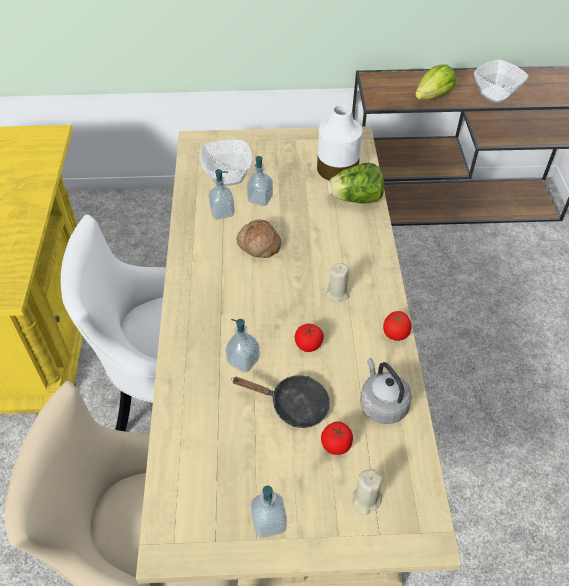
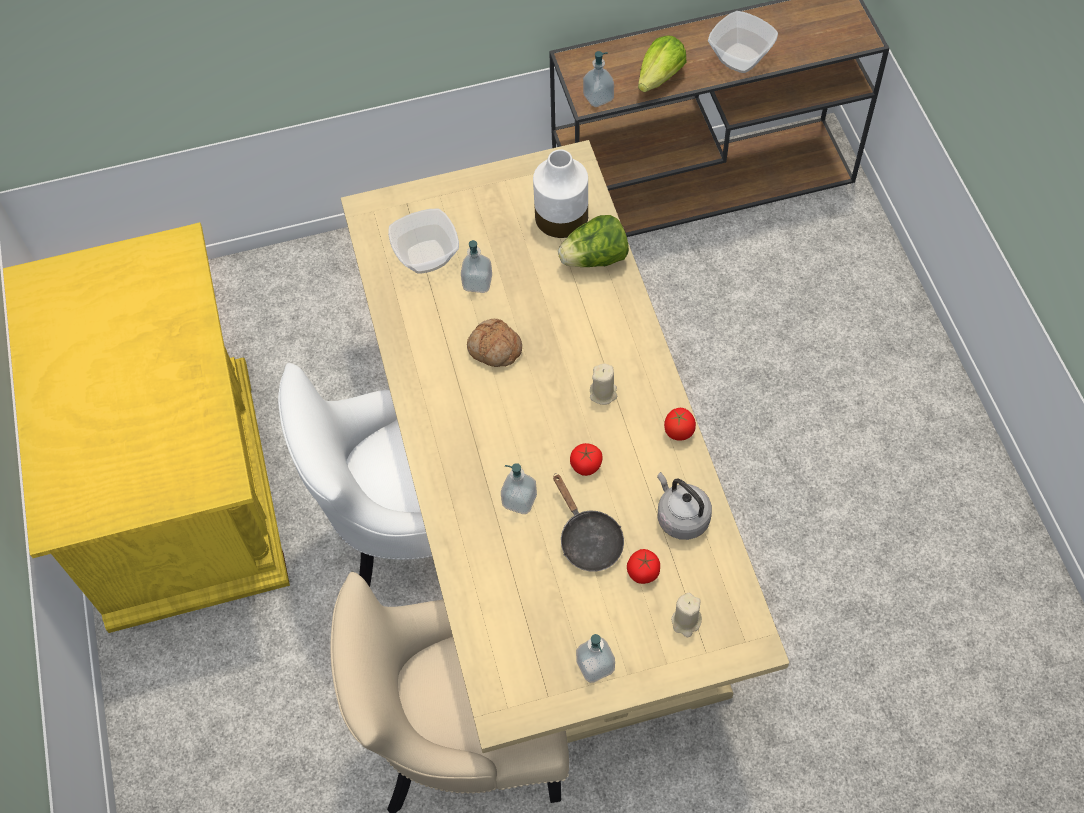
camera: 10 degrees left, 10 degrees up
(222, 212) = (436, 312): soap dispenser -> soap dispenser (598, 97)
(293, 405) = (588, 539): black frying pan -> black frying pan turned 60 degrees clockwise

